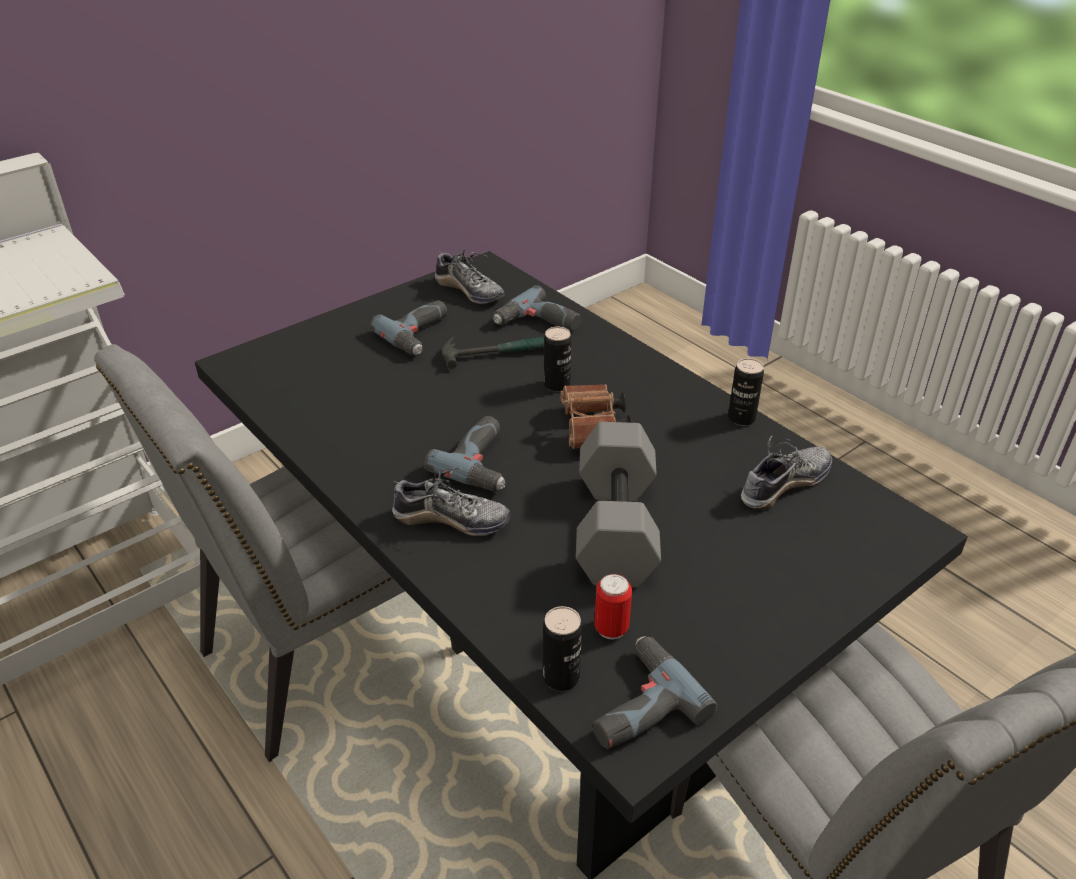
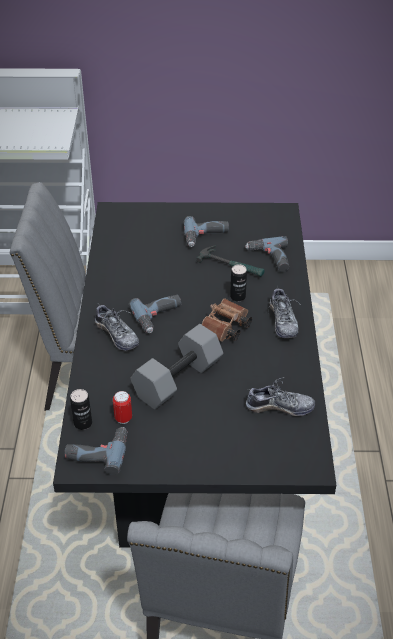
camera: 40 degrees right, 5 degrees up
(469, 291) = (258, 223): shoe -> shoe (282, 321)
(741, 418) = (305, 363): can -> none

